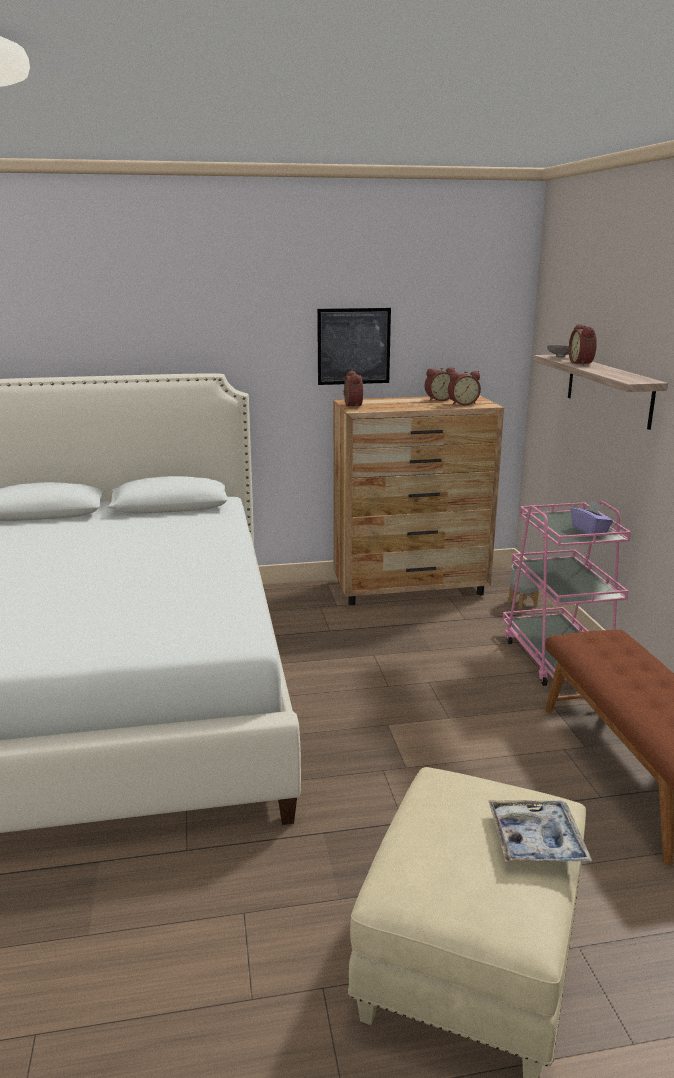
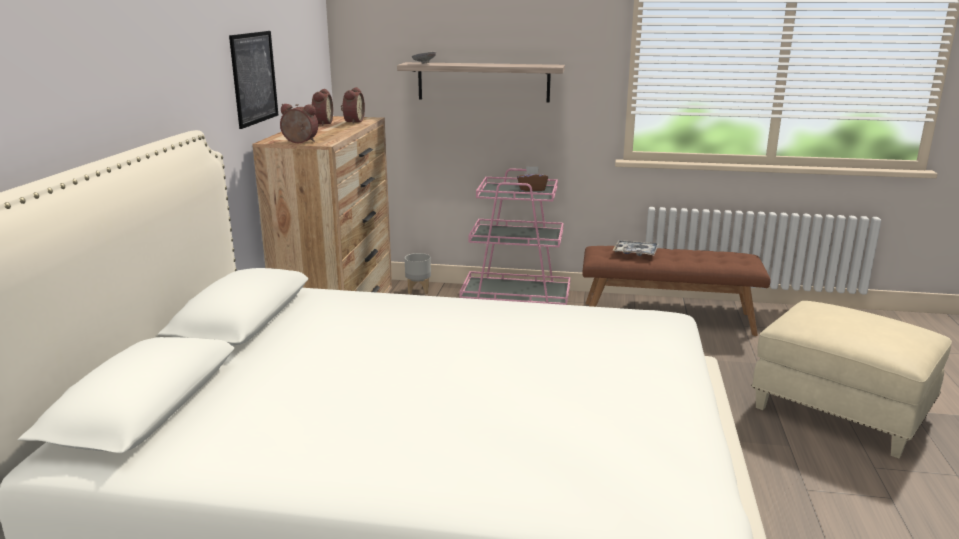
camera: 70 degrees left, 0 degrees up
(536, 840) = (857, 311): tray -> tray (635, 253)
(582, 363) = (461, 64): alarm clock -> none
(590, 530) = (532, 189): purple tissue box -> brown tissue box

